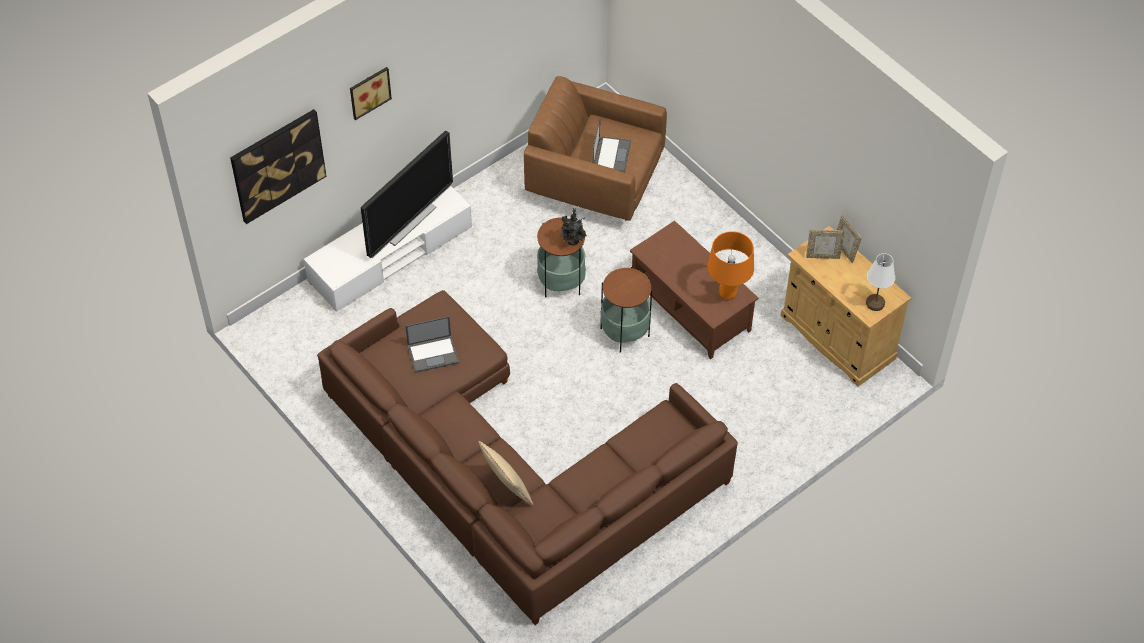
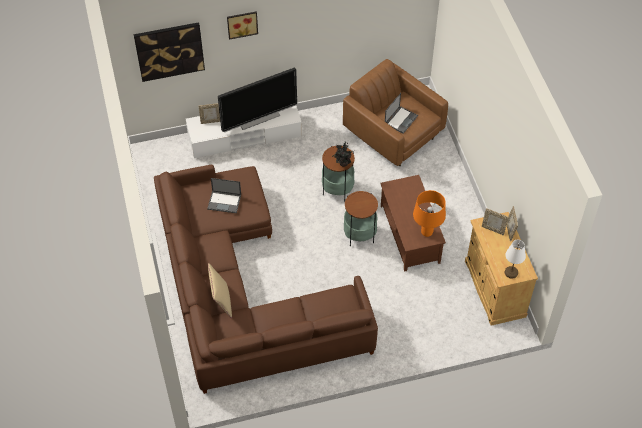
camera: 25 degrees right, 0 degrees up
(343, 249) = (211, 121): none -> picture frame

